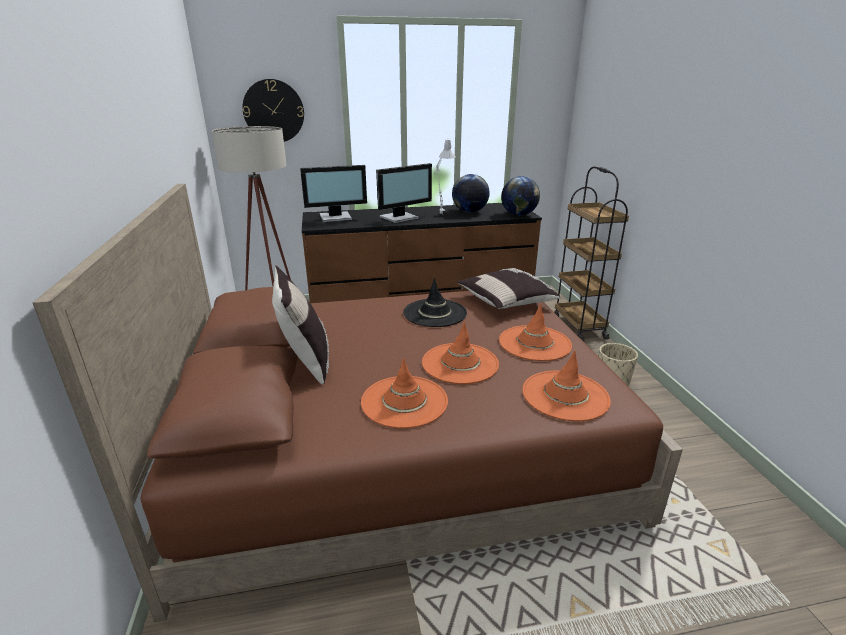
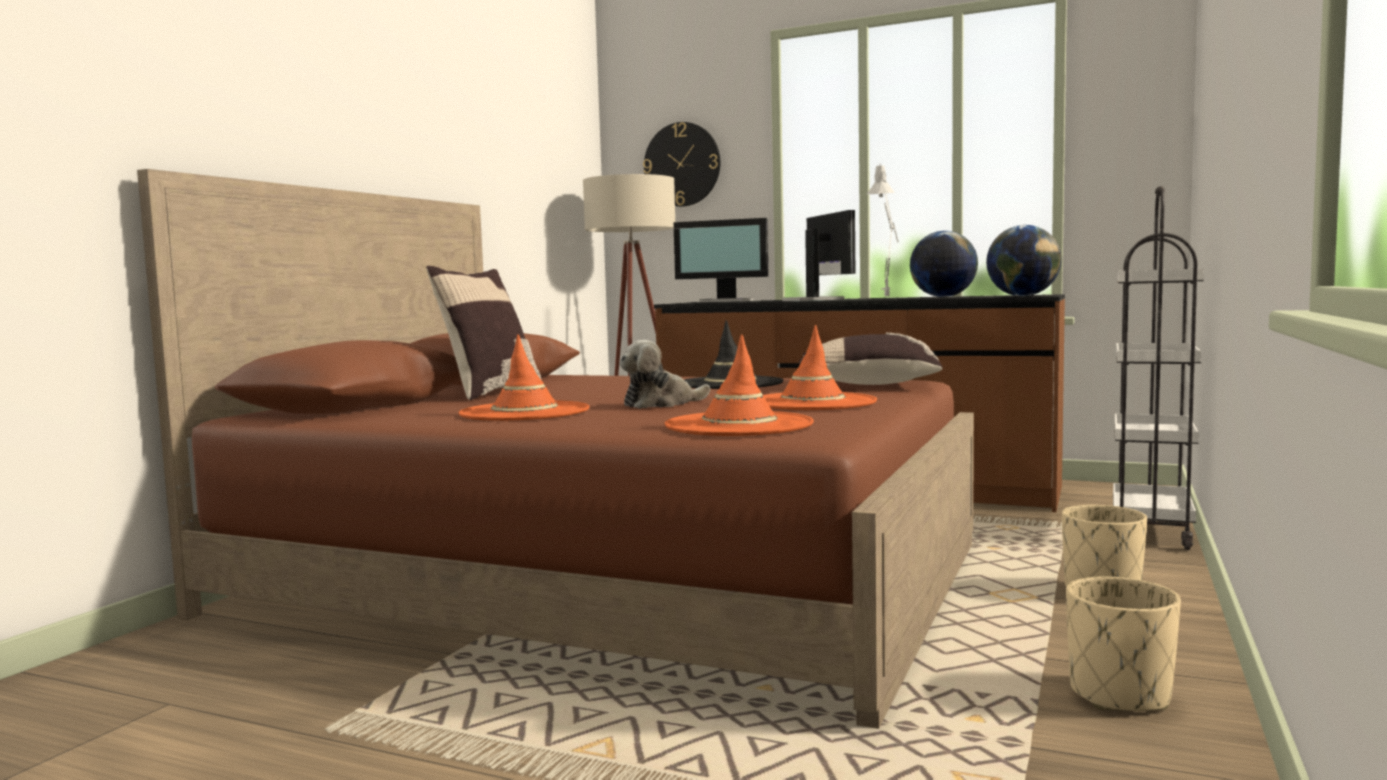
camera: 35 degrees right, 20 degrees down
(400, 218) = (815, 300): monitor -> monitor turned 105 degrees counterclockwise
(460, 363) = (661, 404): orange hat -> plush toy
(579, 327) = (1152, 531): brown cart -> white cart
(694, 459) = (1120, 695): none -> beige planter

